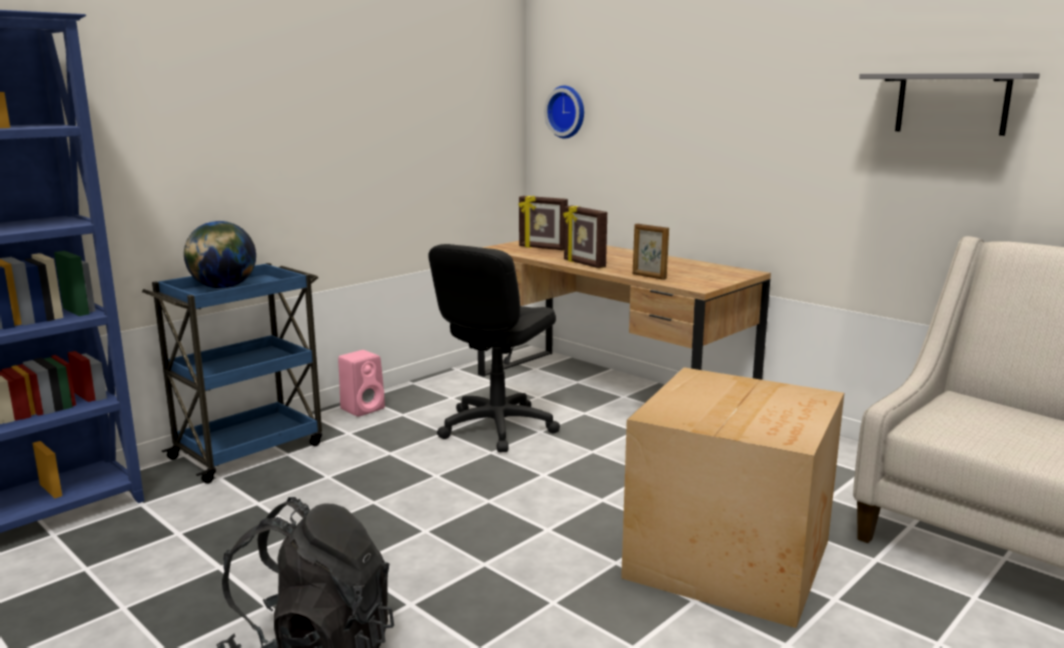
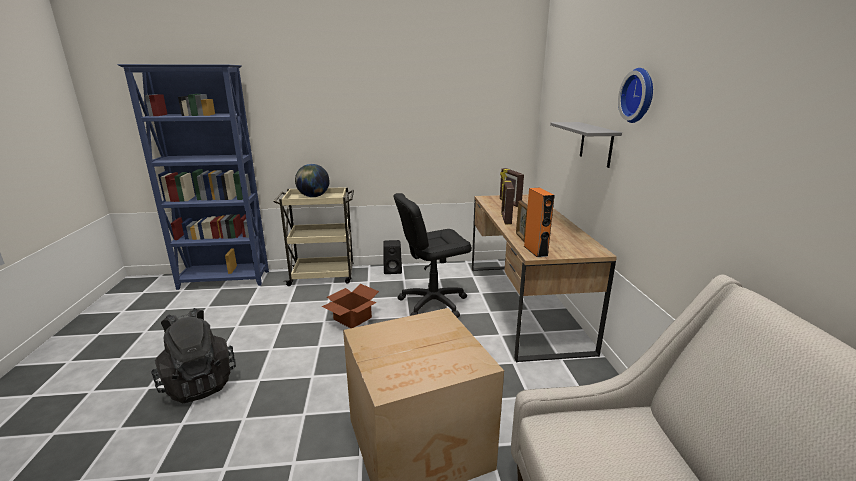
camera: 40 degrees right, 5 degrees up
(250, 450) = (323, 276): blue cart -> beige cart
(363, 408) = (393, 270): pink speaker -> black speaker
(412, 483) = (351, 318): none -> cardboard box
(567, 112) = (551, 115): wall clock -> wall clock (639, 95)
(693, 284) = (535, 251): none -> orange speaker
(952, 103) = (749, 140): grey shelf -> grey shelf (596, 144)

